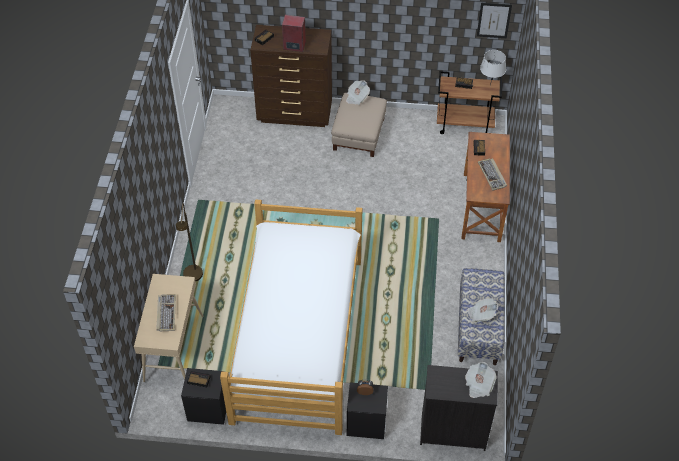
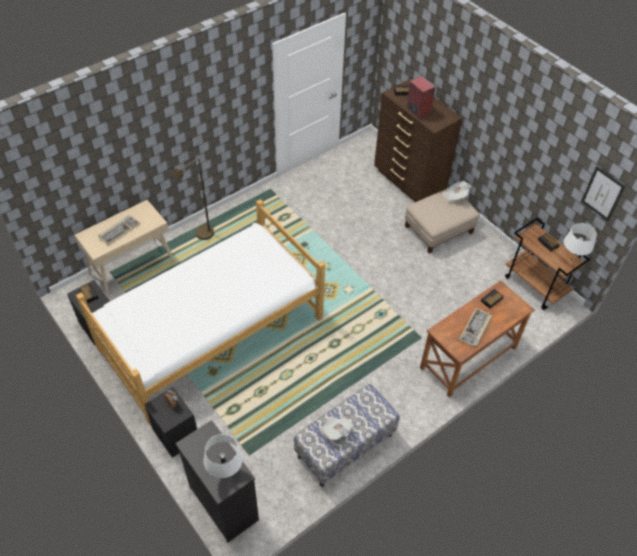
camera: 45 degrees right, 0 degrees up
(478, 385) = (225, 474): newspaper -> white table lamp

